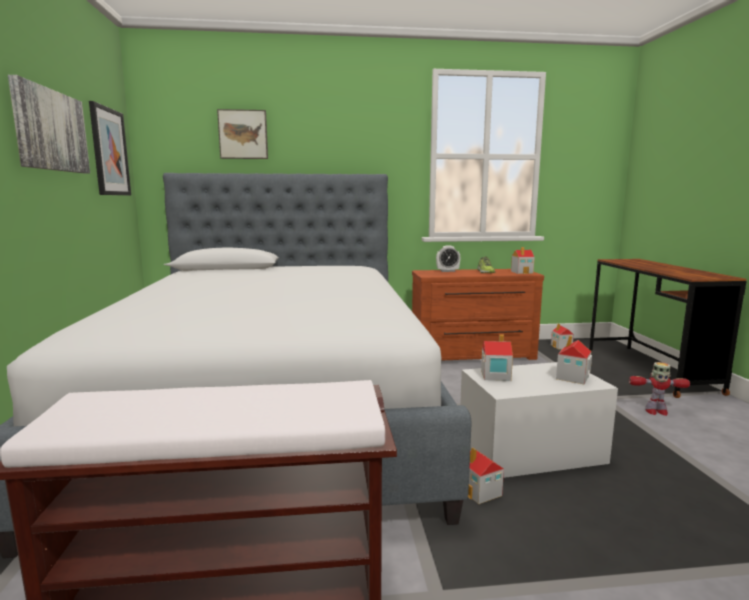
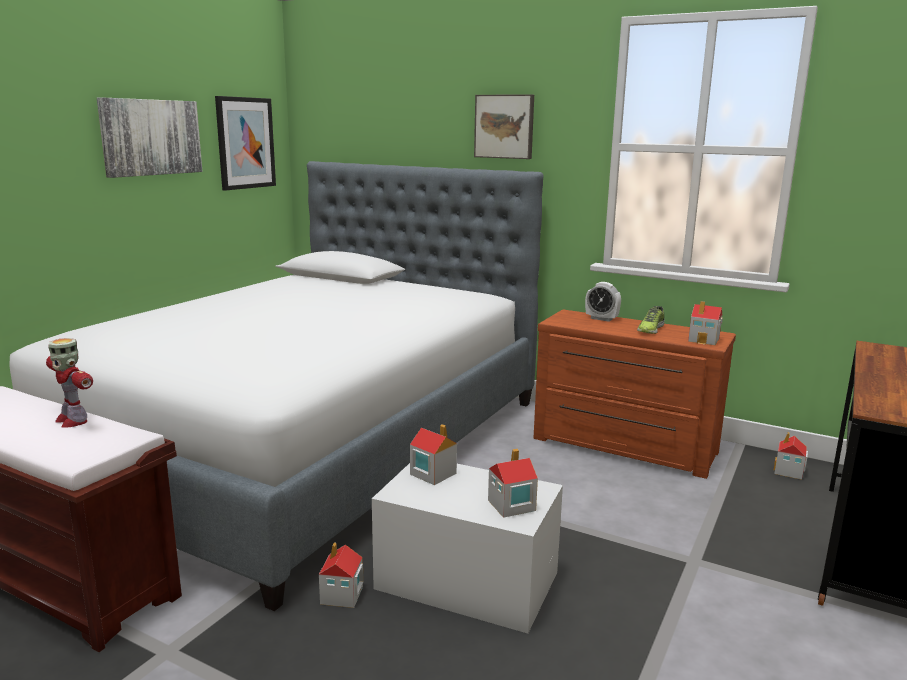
camera: 35 degrees right, 5 degrees up
(243, 134) = (388, 117): picture -> picture (505, 126)
(655, 411) = (736, 607): toy robot -> toy robot (72, 420)

